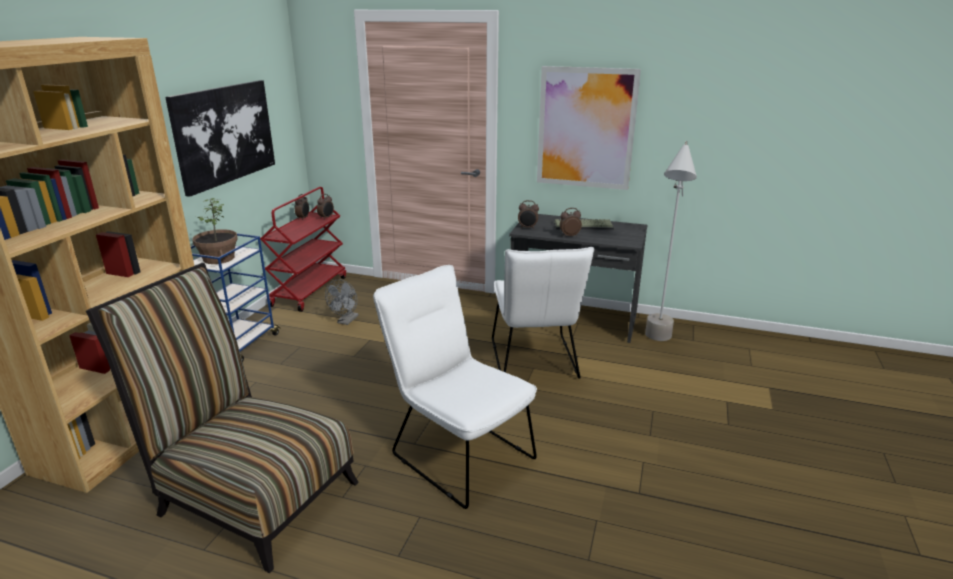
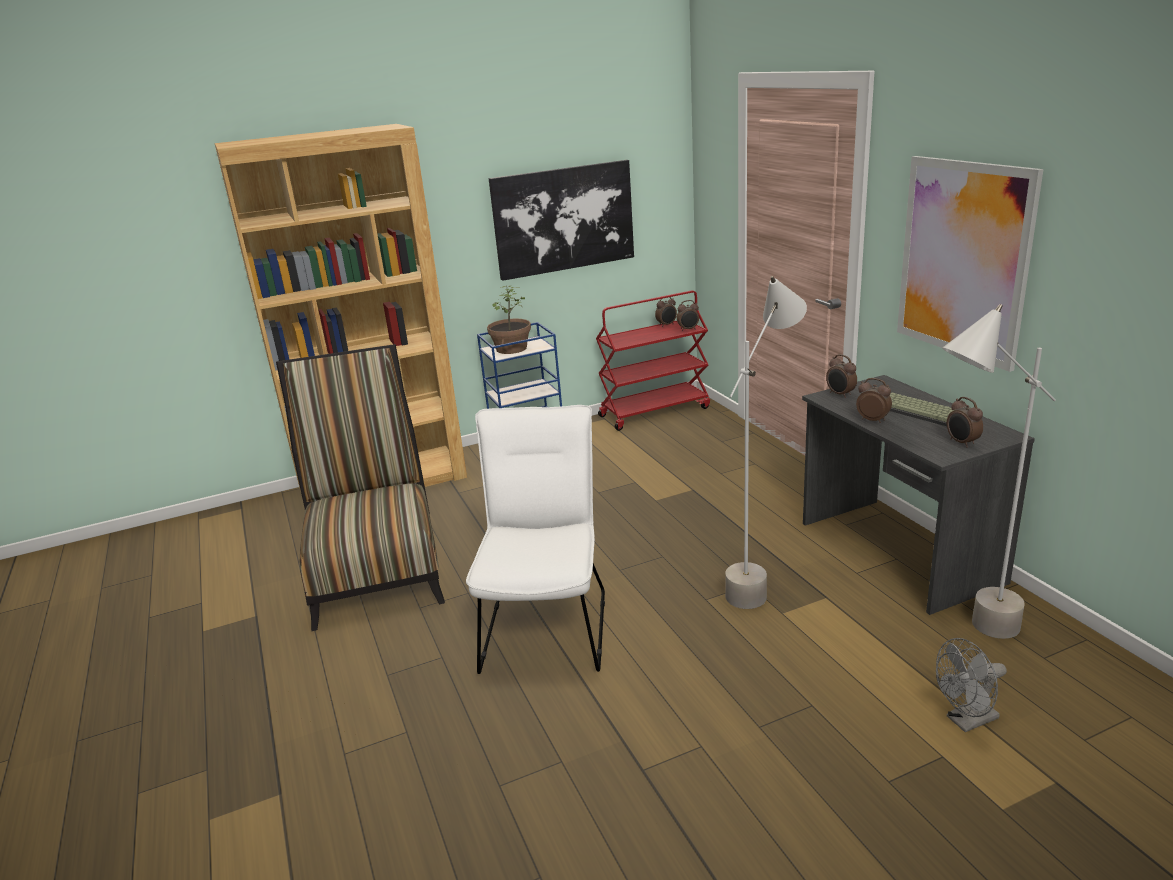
camera: 50 degrees right, 0 degrees up
(346, 321) = (641, 455): grey fan -> grey fan (966, 721)
(534, 362) = (761, 579): white chair -> grey floor lamp
(627, 235) = (961, 443): none -> alarm clock

